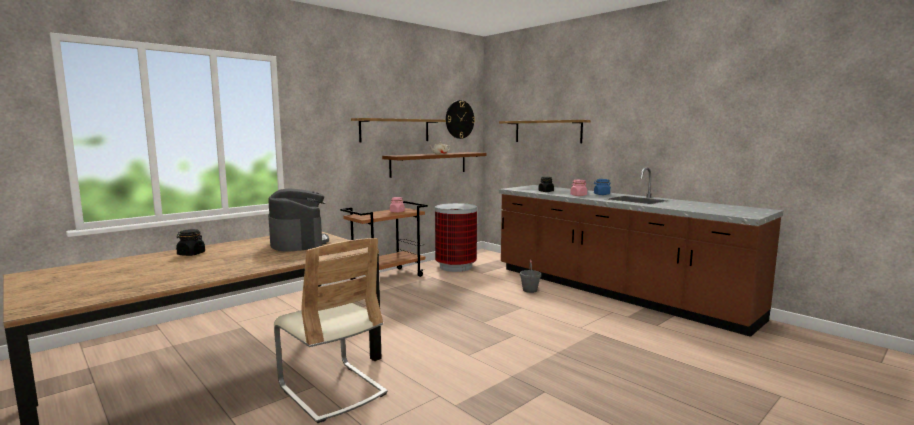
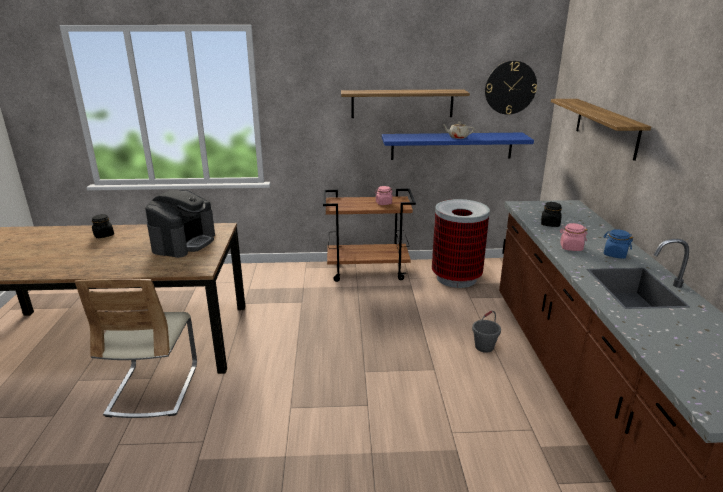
camera: 40 degrees right, 15 degrees up
(429, 164) = (451, 146): brown shelf -> blue shelf

